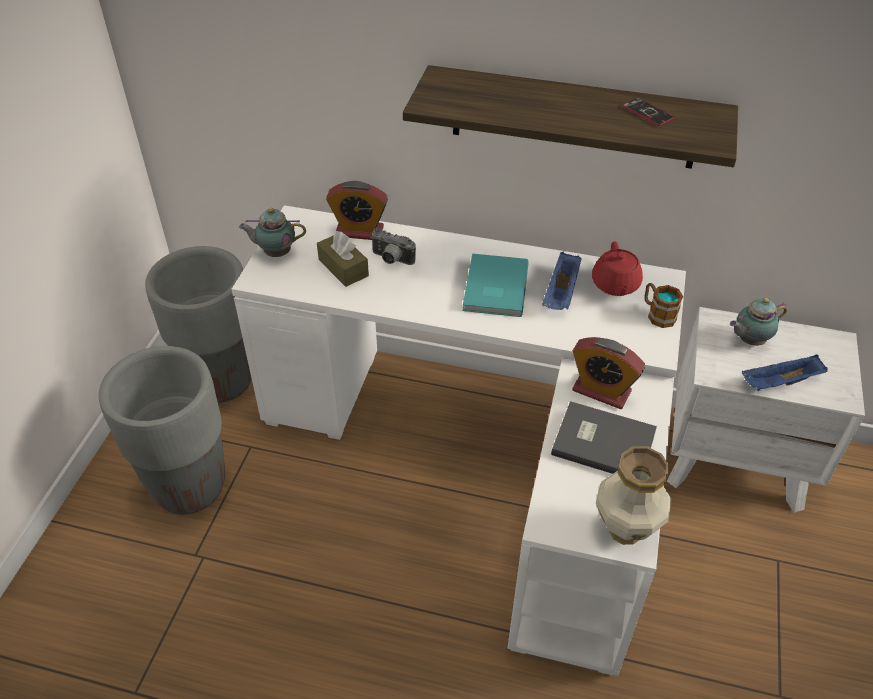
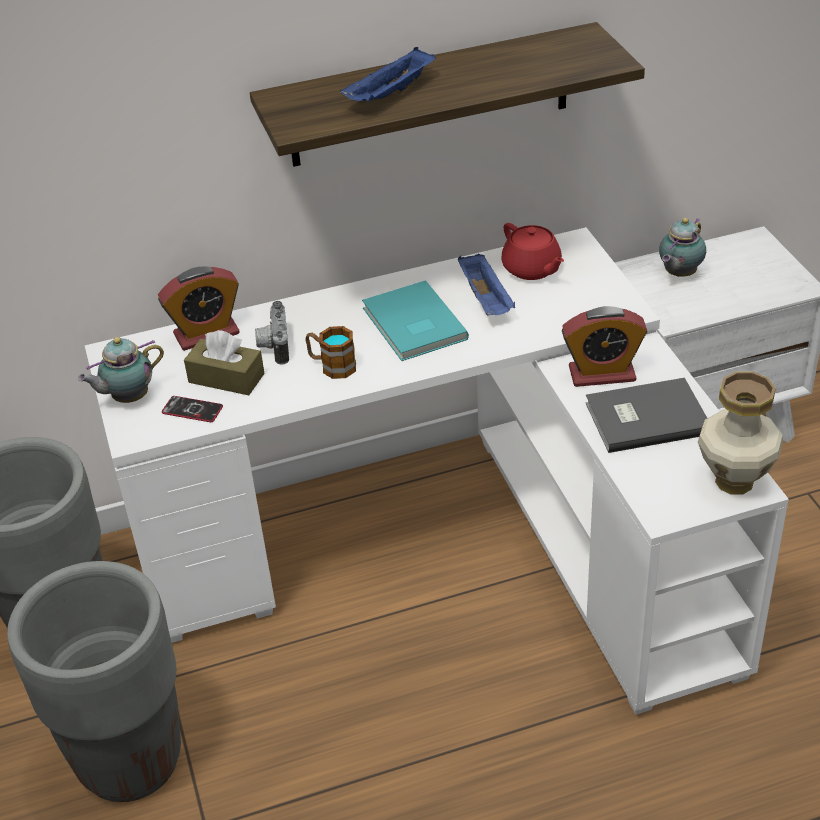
camera: 30 degrees left, 5 degrees down
(391, 260) = (273, 346): camera -> camera turned 90 degrees clockwise
(647, 113) = (523, 57): phone -> phone (192, 410)
(657, 314) = (597, 278): mug -> mug (332, 366)
(780, 383) = (738, 299): blue tray -> blue tray (390, 94)

